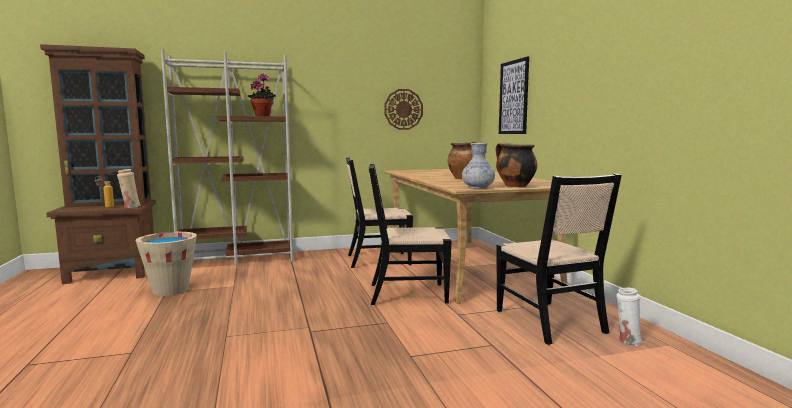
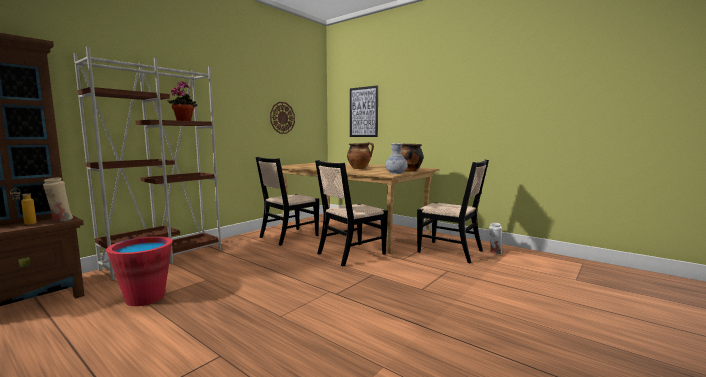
camera: 35 degrees left, 0 degrees up
(170, 290) = (145, 298): beige bucket -> red bucket

